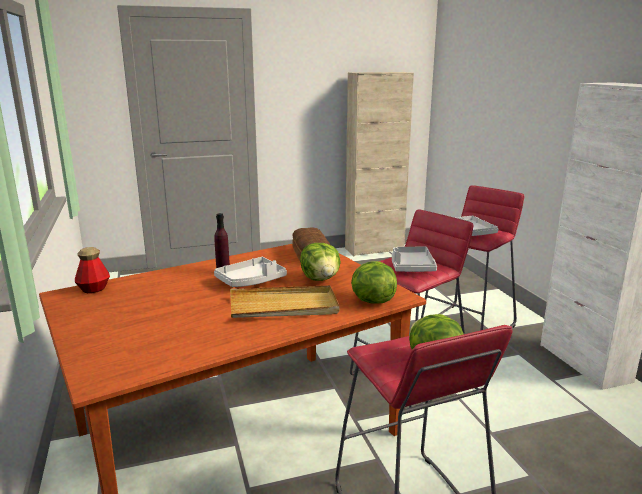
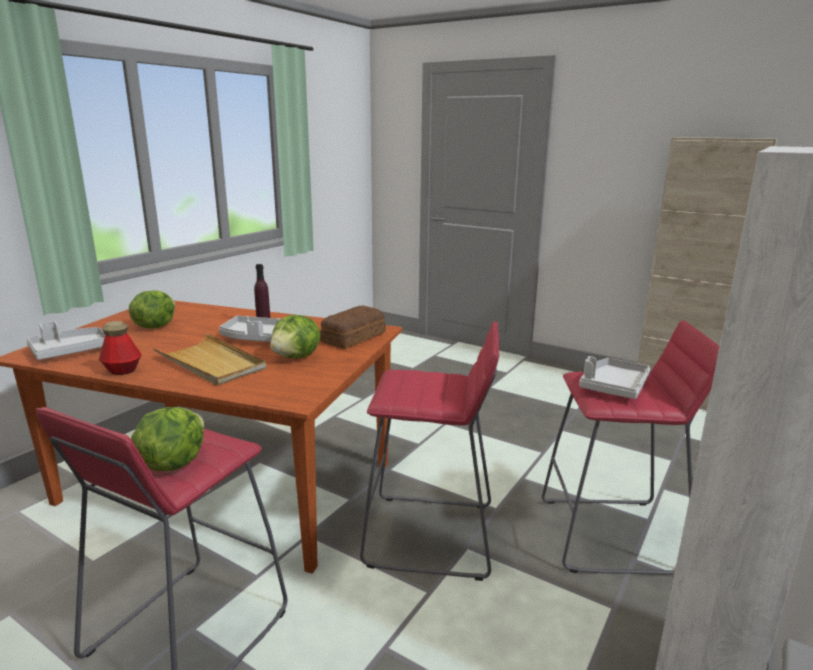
camera: 50 degrees right, 0 degrees up
(94, 289) = (178, 306): bottle -> bottle (122, 370)
(371, 301) = (268, 390): lettuce -> lettuce (154, 326)
(411, 266) = (423, 387): grey tray -> grey tray (70, 351)

